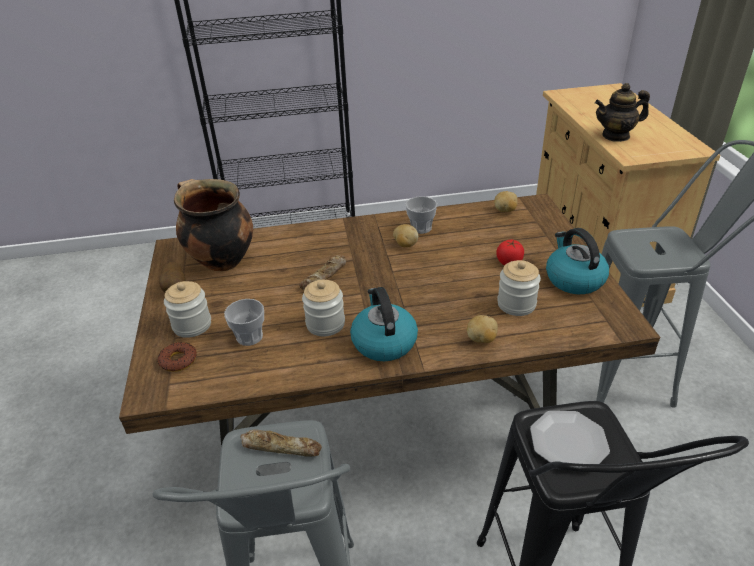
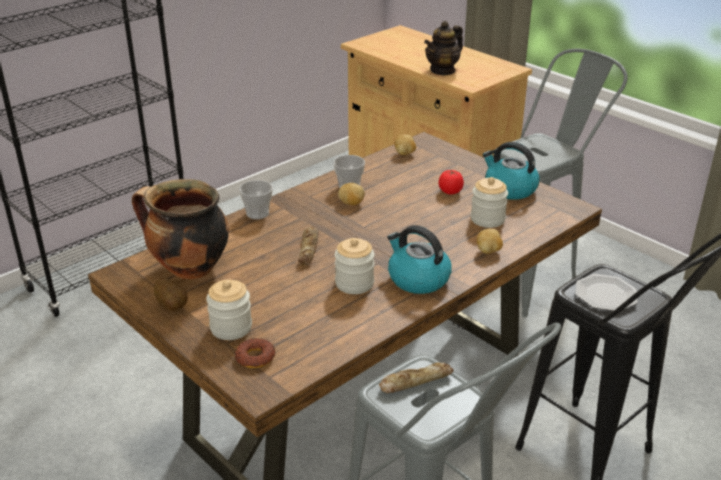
camera: 35 degrees left, 5 degrees down
(249, 337) = (299, 316): cup -> cup (257, 213)

